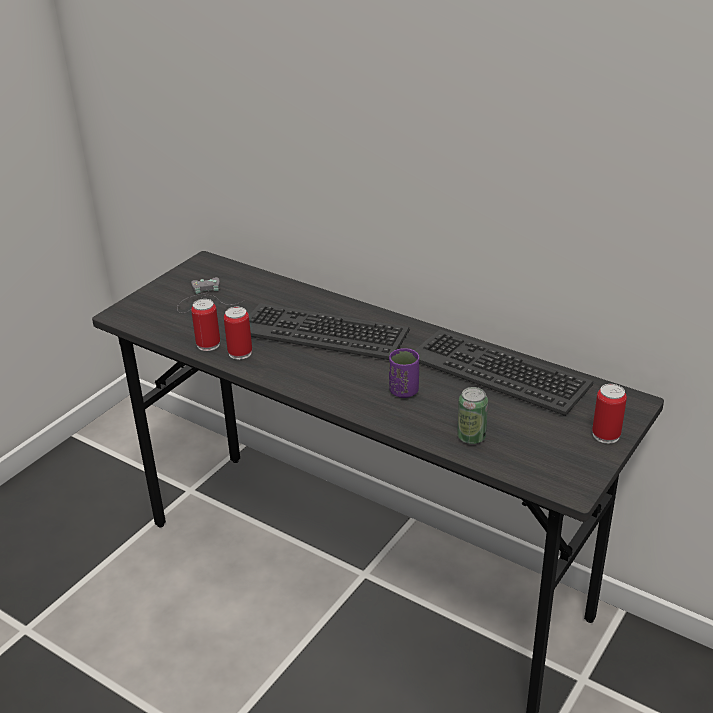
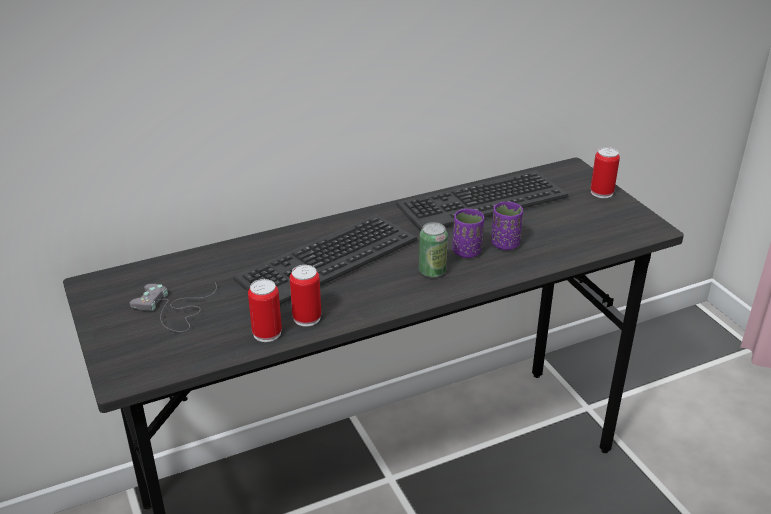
camera: 60 degrees left, 0 degrees up
(438, 407) = (505, 244): none -> purple cup
(471, 437) = (558, 245): can -> can (432, 271)

